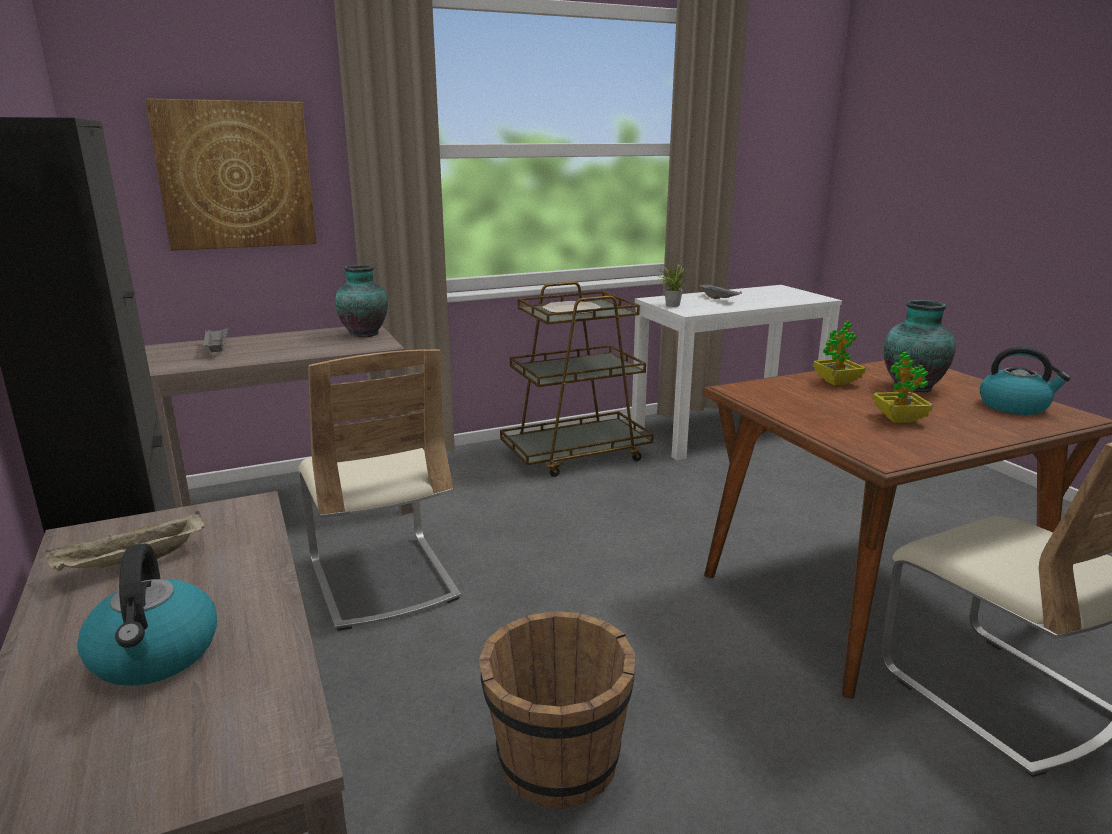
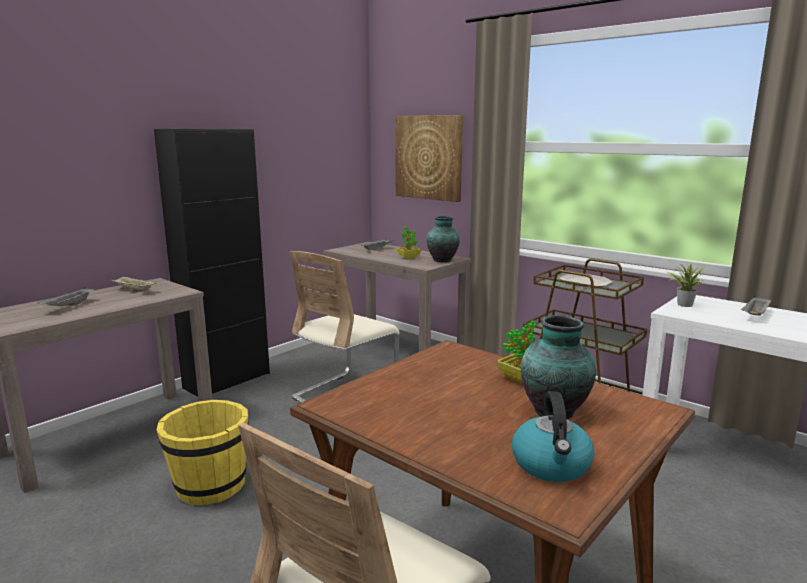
camera: 65 degrees right, 5 degrees down
(155, 655) = (69, 306): kettle -> grey tray
(557, 764) = (210, 486): brown bucket -> yellow bucket
(899, 419) = (436, 407): potted plant -> potted plant (408, 257)

